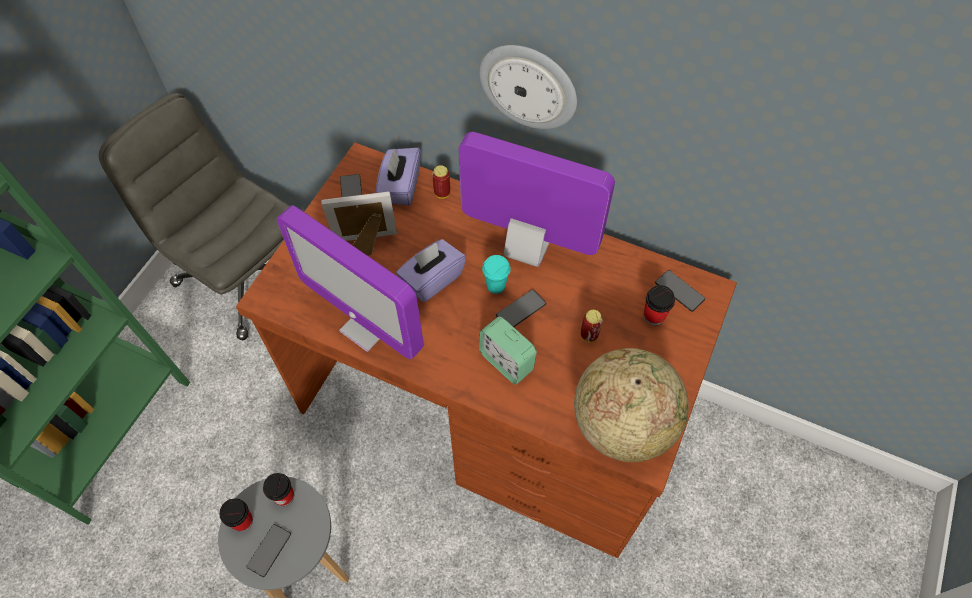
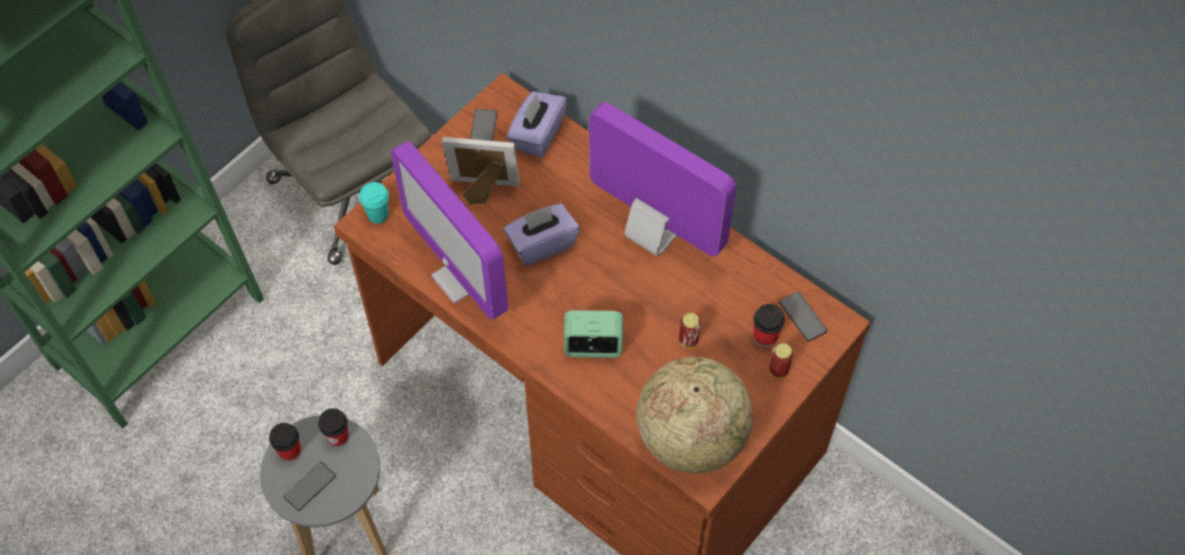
camera: 15 degrees right, 0 degrees up
(442, 193) = (580, 152): can -> can (778, 370)
(496, 286) = (607, 266): turquoise cup -> turquoise cup (378, 215)
(506, 361) = (593, 347): alarm clock -> alarm clock turned 120 degrees clockwise
(521, 310) = (625, 297): phone -> none
(529, 86) = (675, 67): wall clock -> none

